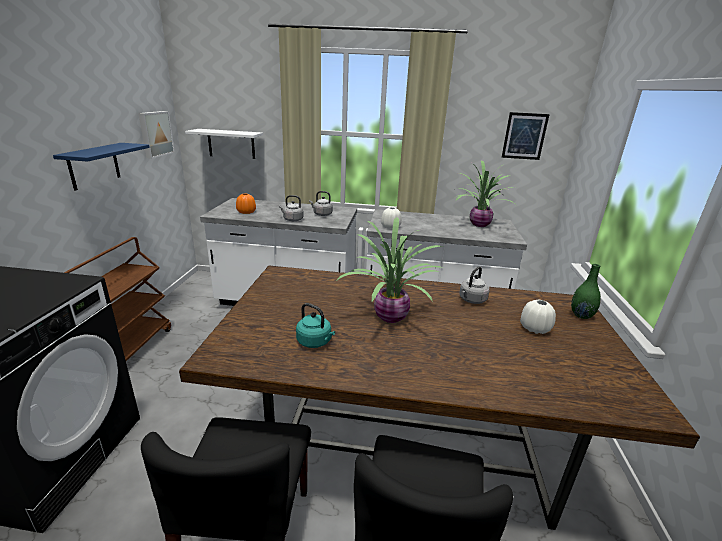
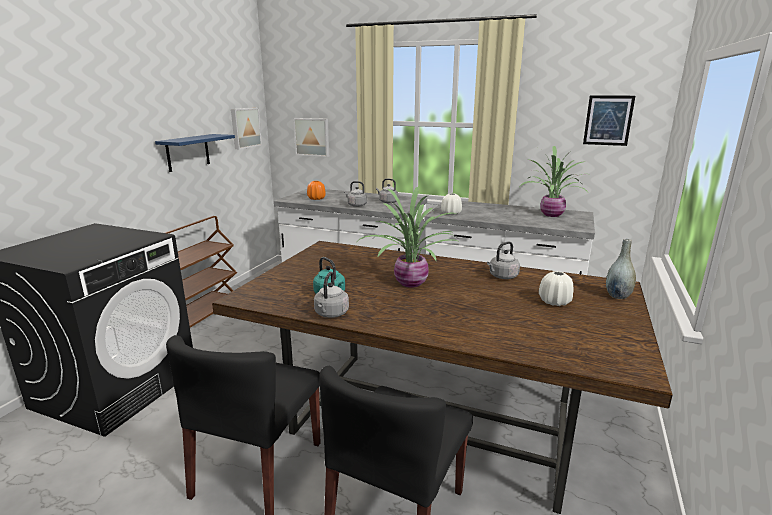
camera: 15 degrees right, 5 degrees down
(231, 144) = (312, 137): white shelf -> picture
(328, 371) = (331, 314): none -> grey kettle
(581, 315) = (617, 296): green vase -> grey vase

